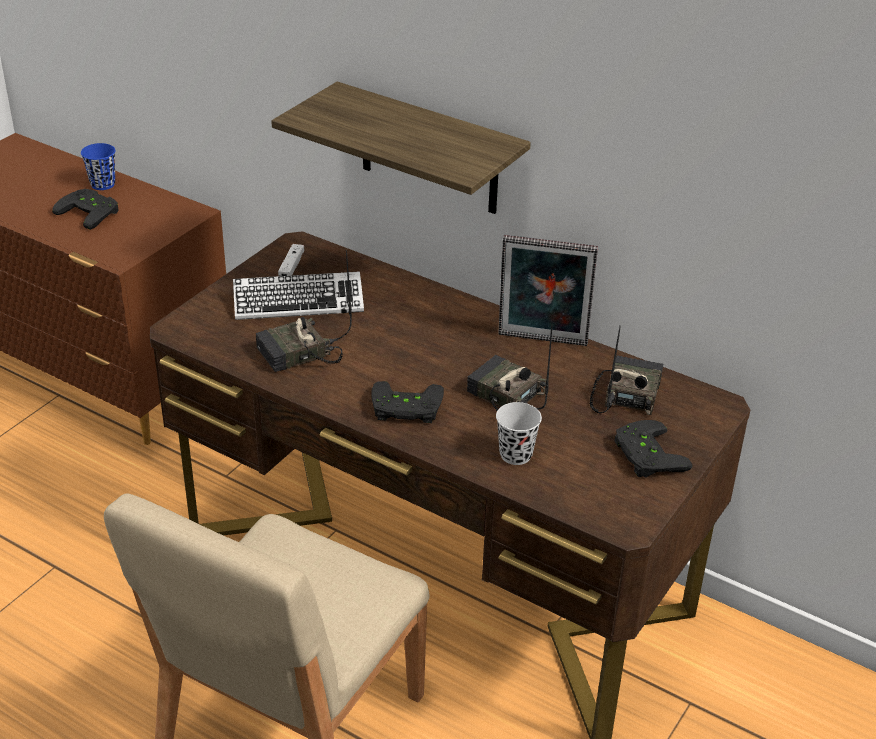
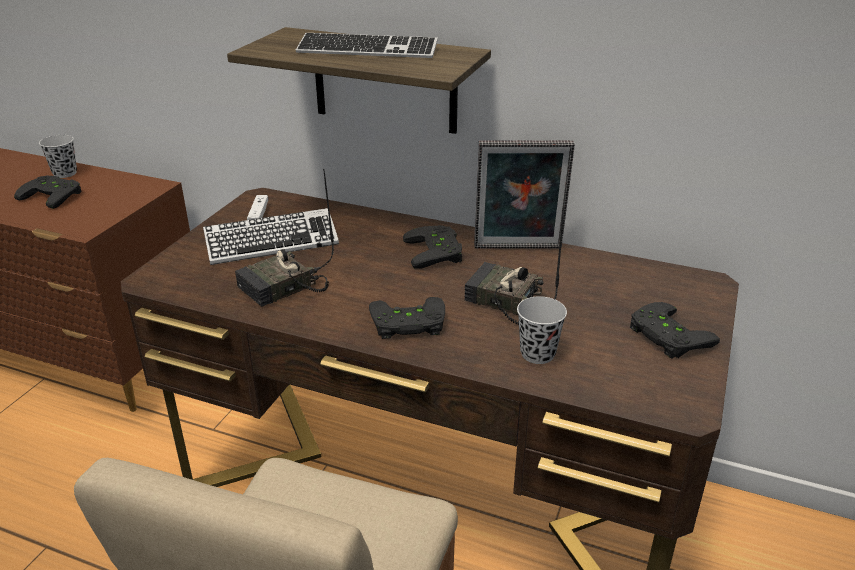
camera: 10 degrees left, 5 degrees down
(103, 184) = (65, 173): blue cup -> black cup
(407, 129) = (367, 50): none -> keyboard
(459, 334) = (437, 252): none -> black game controller
(626, 394) = (618, 284): radio -> none

